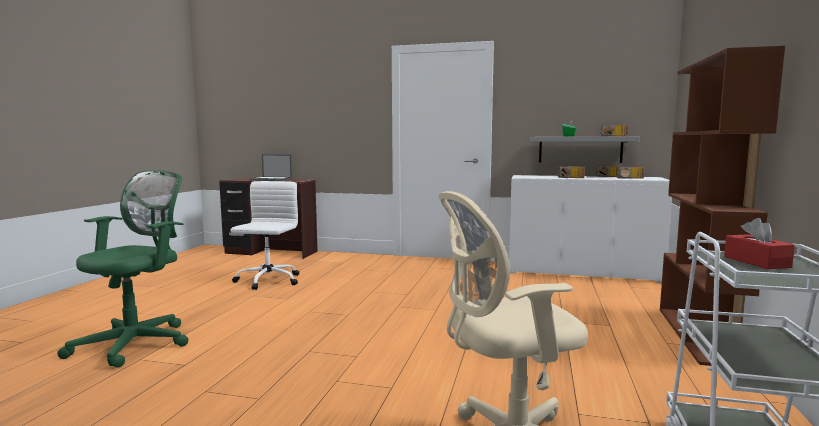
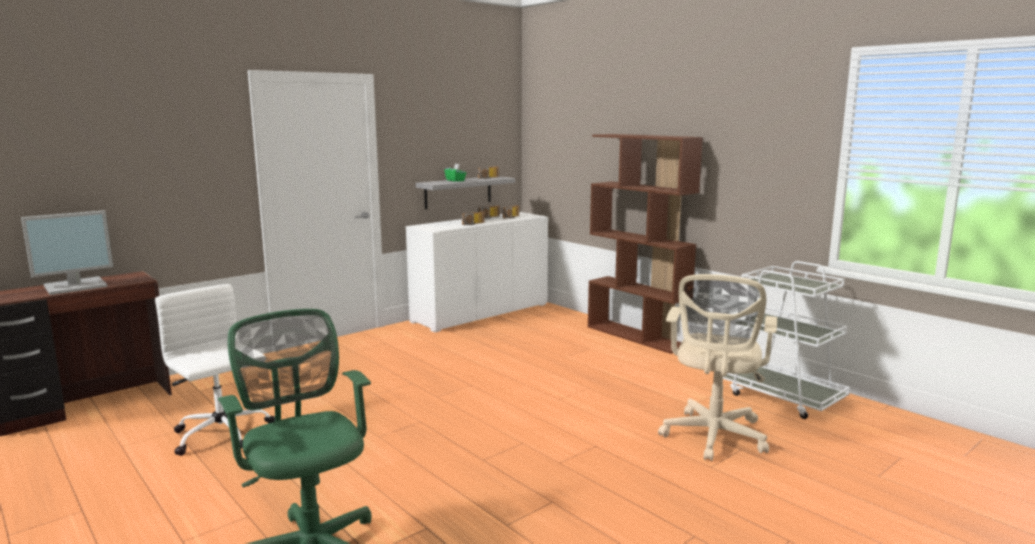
camera: 55 degrees left, 5 degrees up
(271, 179) = (76, 286): laptop -> monitor
(756, 262) = (778, 280): red tissue box -> none

